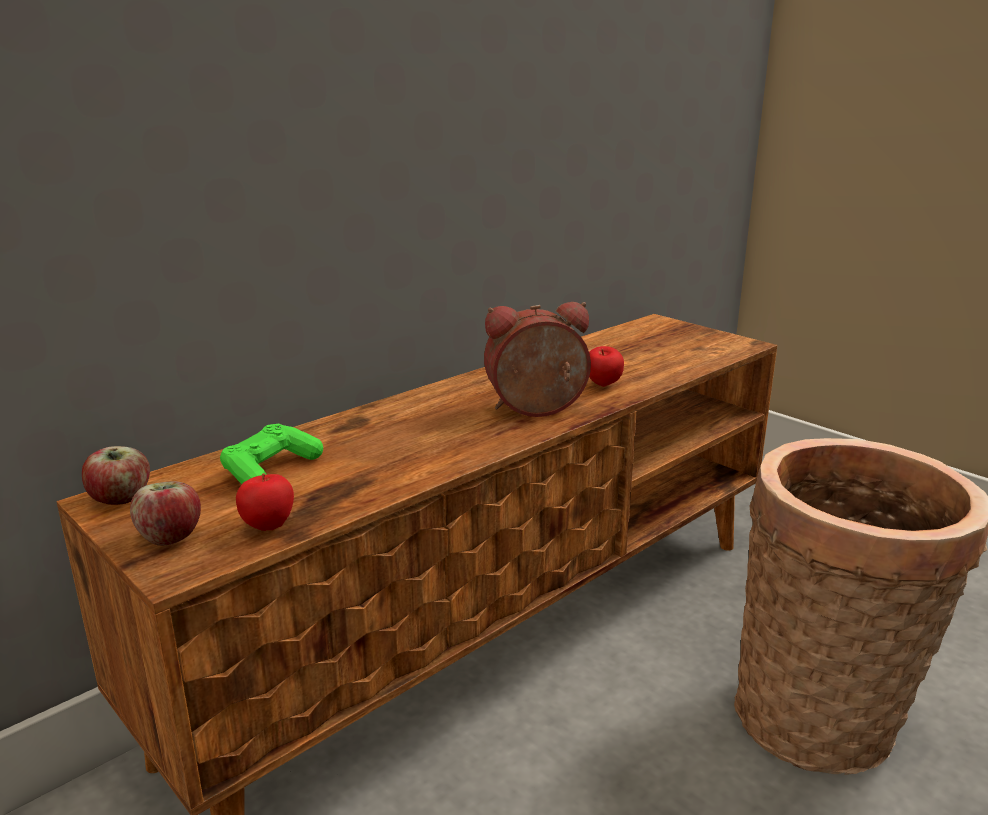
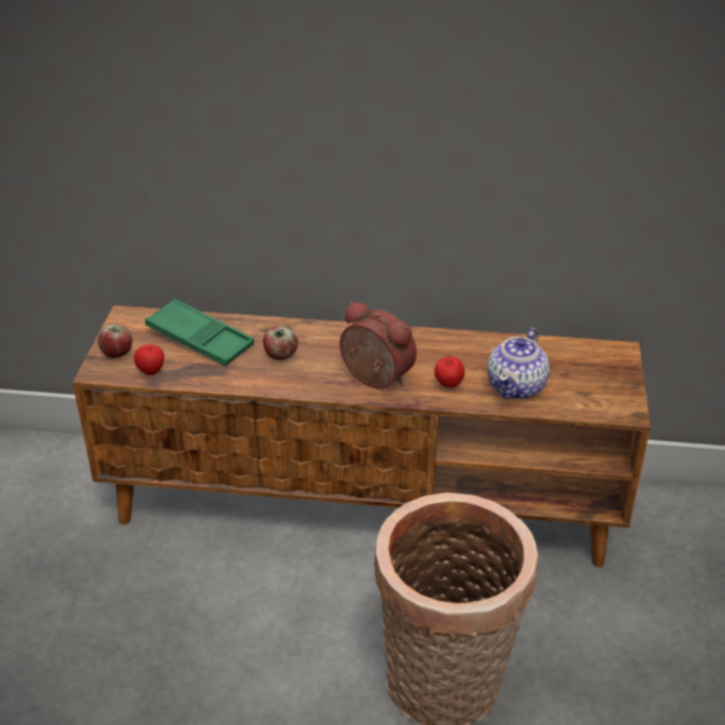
camera: 50 degrees right, 15 degrees up
(121, 500) = (130, 320): apple -> apple (280, 356)
(270, 470) = (200, 339): green game controller -> green tray
(650, 364) = (517, 386): none -> teapot

